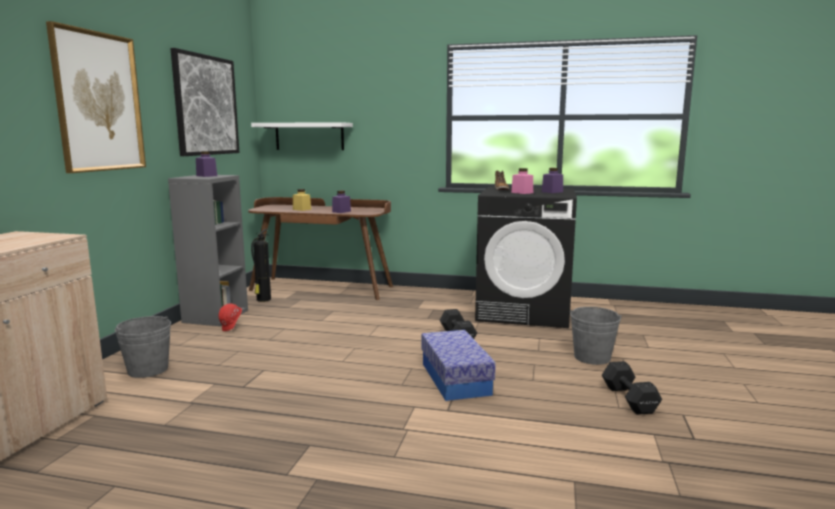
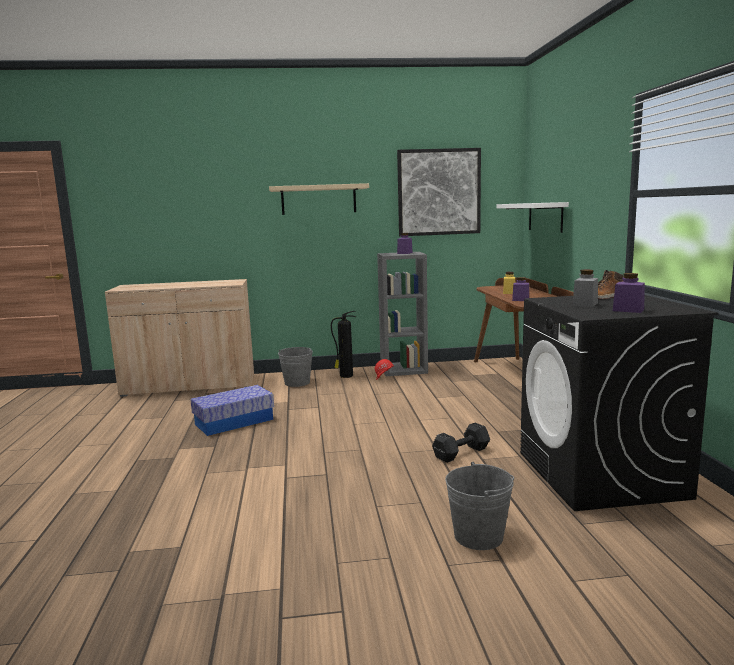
camera: 70 degrees right, 0 degrees up
(98, 102) = (318, 199): picture -> beige shelf
(263, 300) = (458, 370): fire extinguisher -> fire extinguisher (345, 376)
(455, 379) = (351, 470): storage box -> storage box (234, 422)
(522, 192) = (585, 304): pink jar -> grey jar
(629, 400) = (361, 569): black dumbbell -> none

